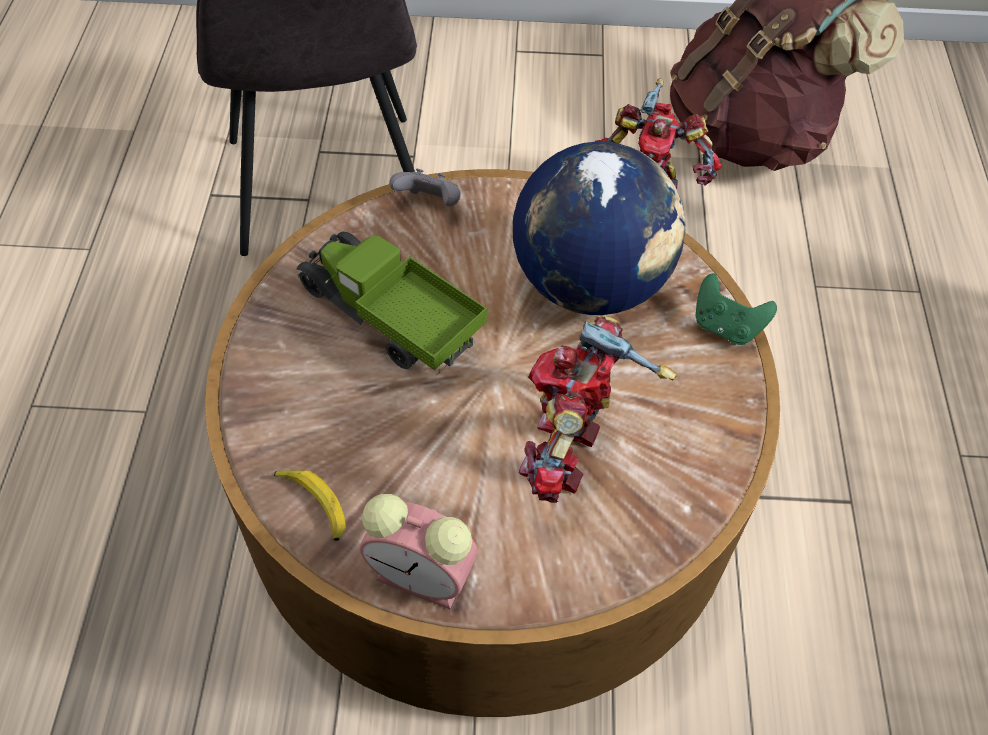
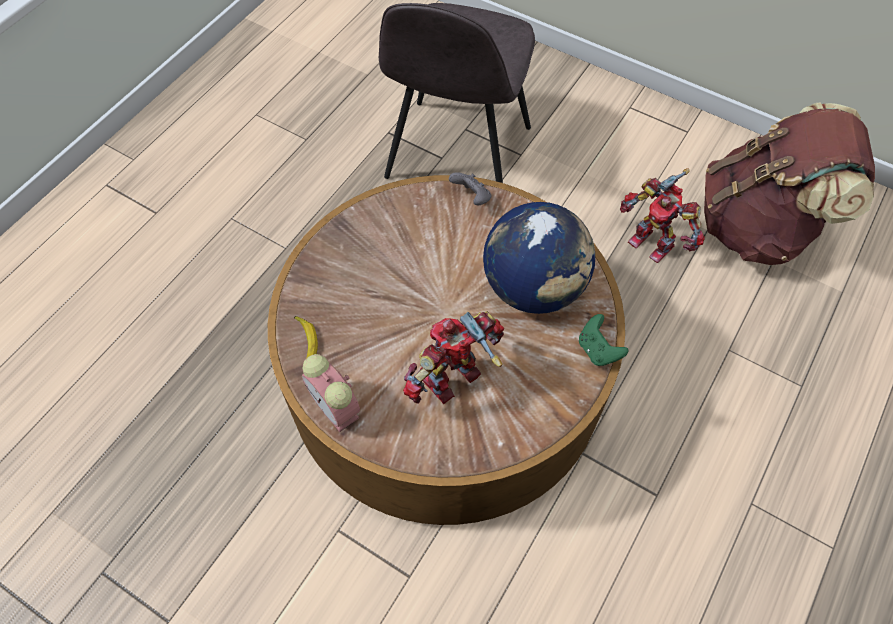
camera: 30 degrees right, 5 degrees up
(390, 318) = (407, 257): toy truck -> none

